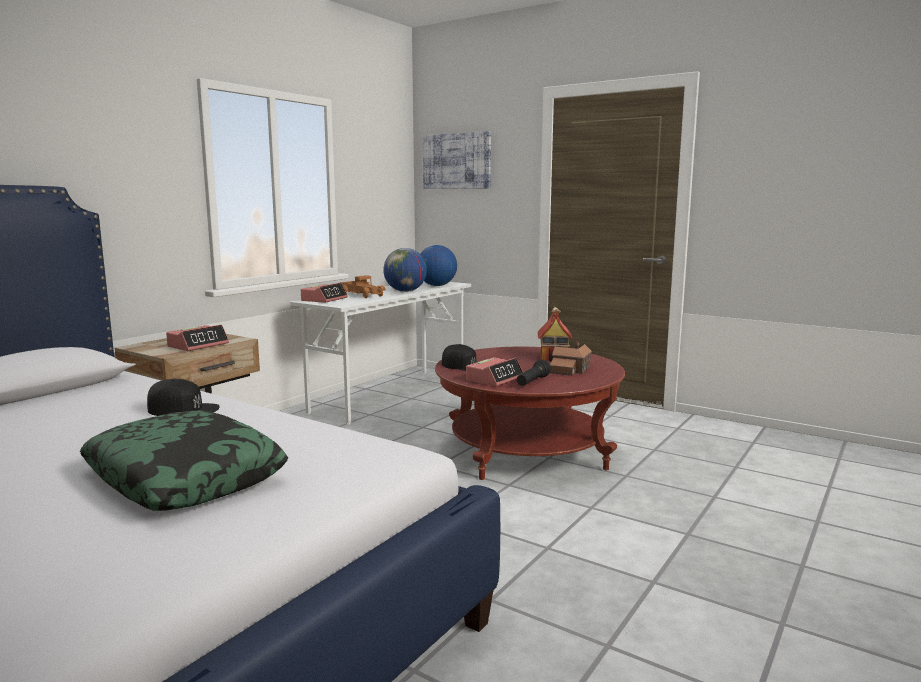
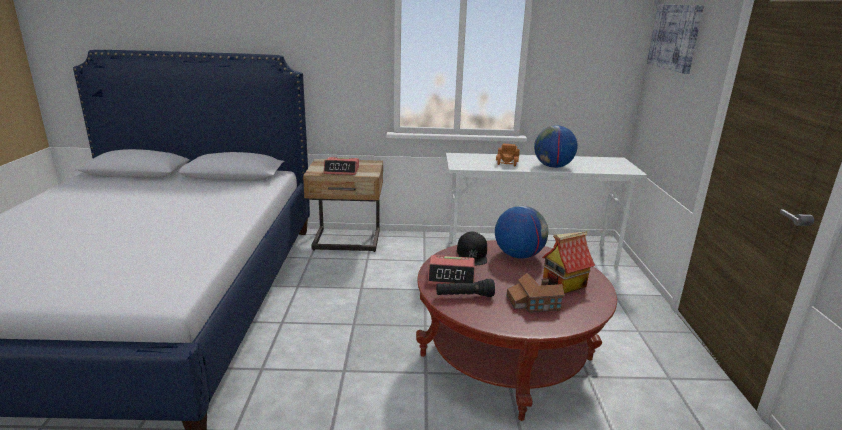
camera: 55 degrees right, 10 degrees up
(183, 409) = (220, 213): black cap -> none
(186, 477) = (107, 253): pillow -> none
(324, 299) = (469, 157): alarm clock -> none
(436, 285) = (603, 168): globe -> globe (518, 255)

